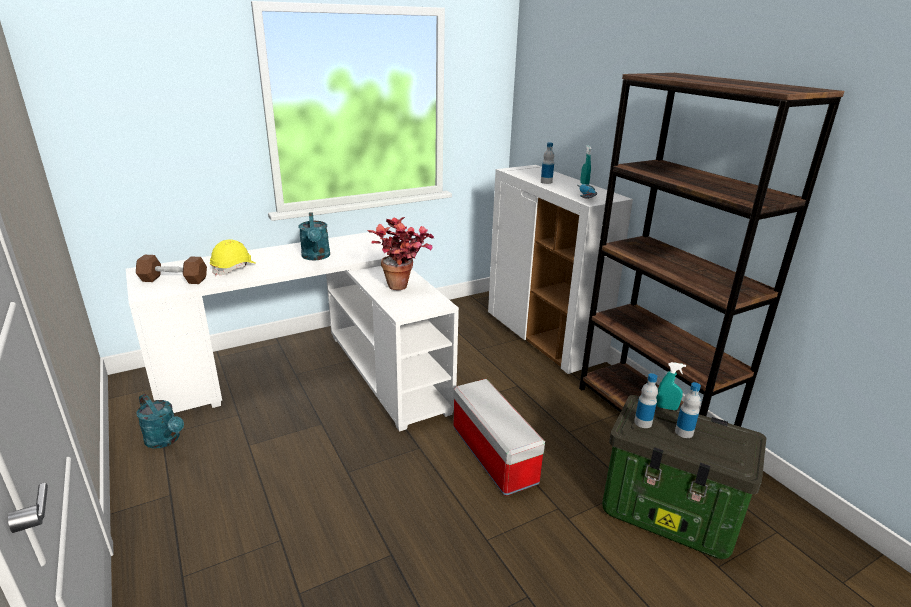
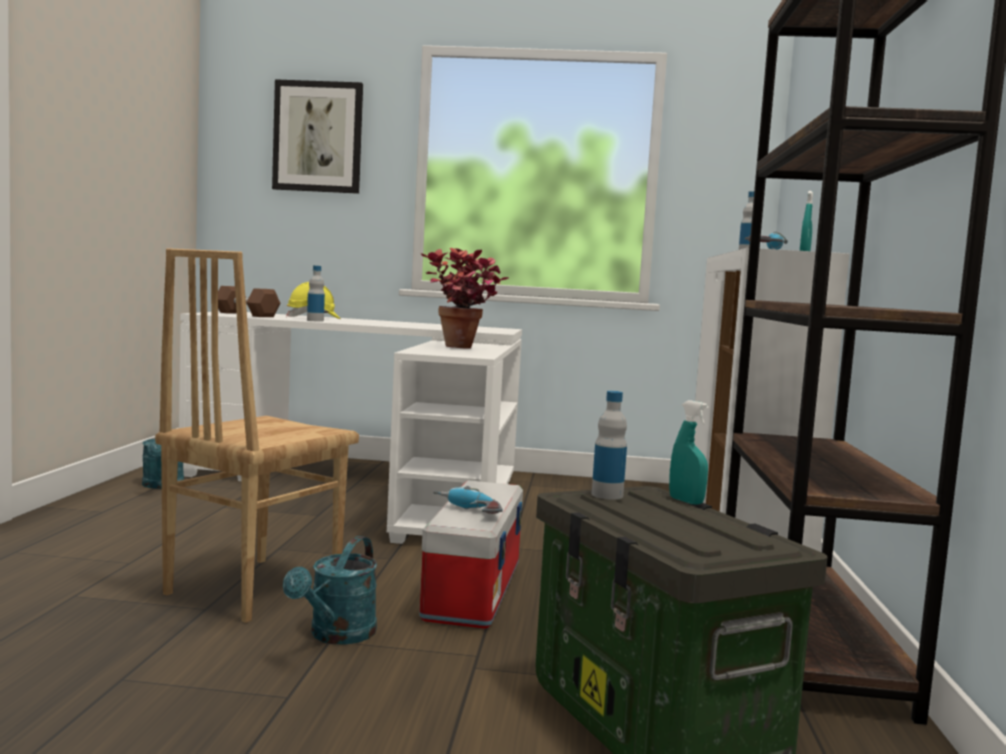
camera: 35 degrees right, 20 degrees down
(165, 93) = (318, 137): none -> picture
(316, 257) = (410, 325): turquoise watering can -> turquoise watering can (337, 636)
(388, 520) = (251, 588): none -> brown chair
(507, 425) = (467, 512): none -> power drill
(684, 432) = (658, 513): bottle -> bottle (315, 320)

